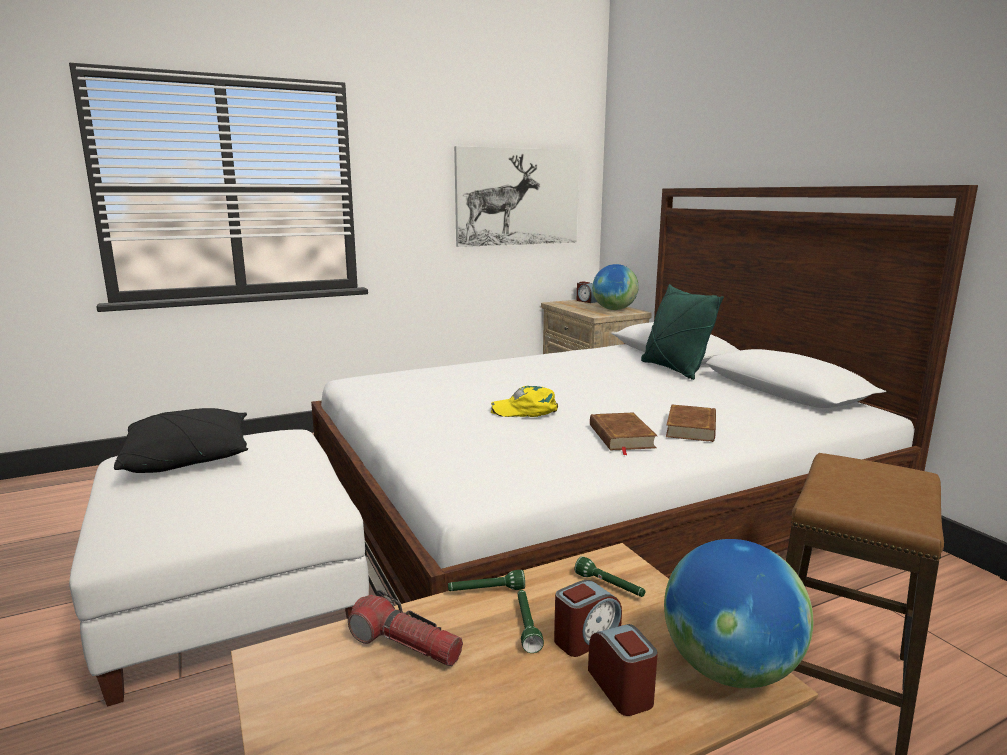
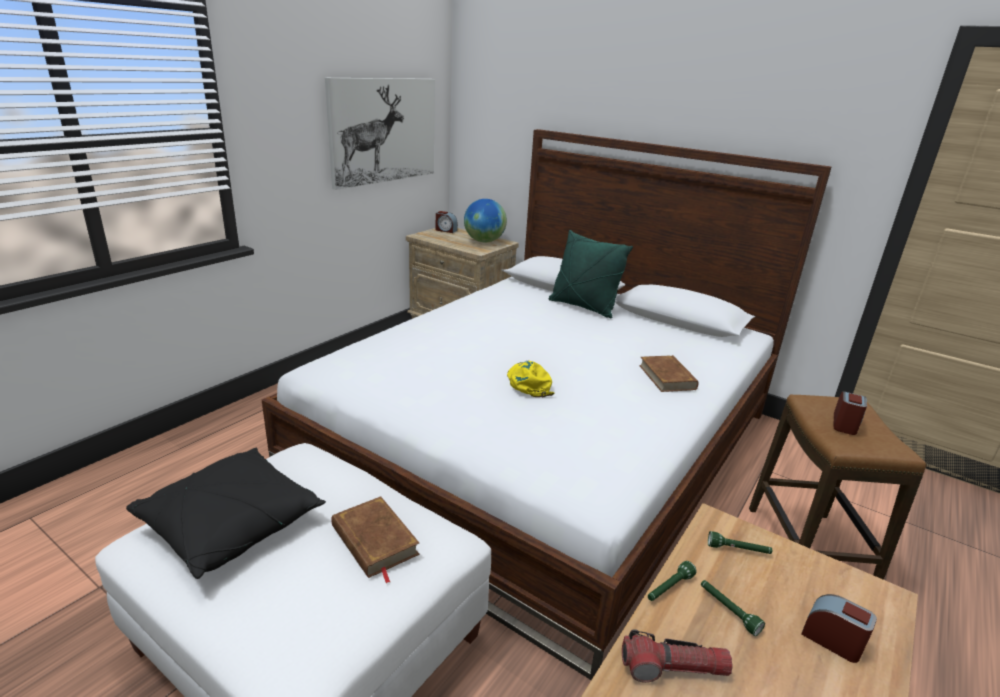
camera: 30 degrees left, 10 degrees up
(526, 410) = (528, 382): yellow cap -> yellow cap turned 105 degrees clockwise
(586, 638) = (772, 605): alarm clock -> alarm clock (845, 424)
(621, 437) = (633, 399): brown book -> brown book (374, 541)
(728, 669) = (865, 595): globe -> none

